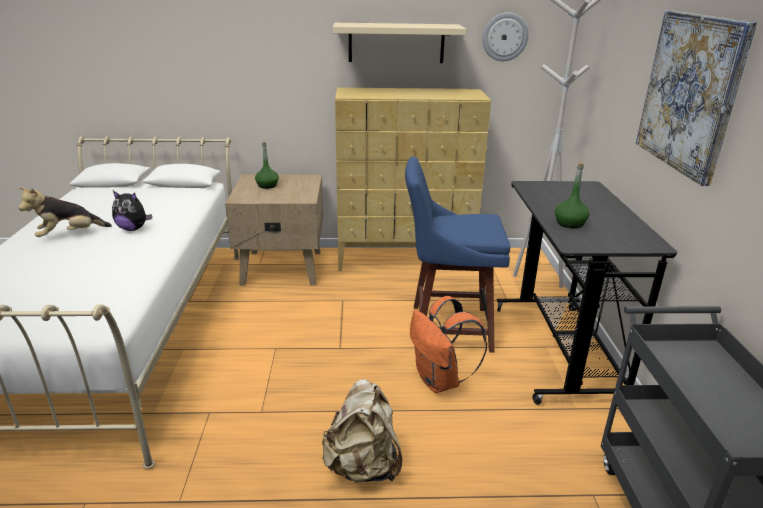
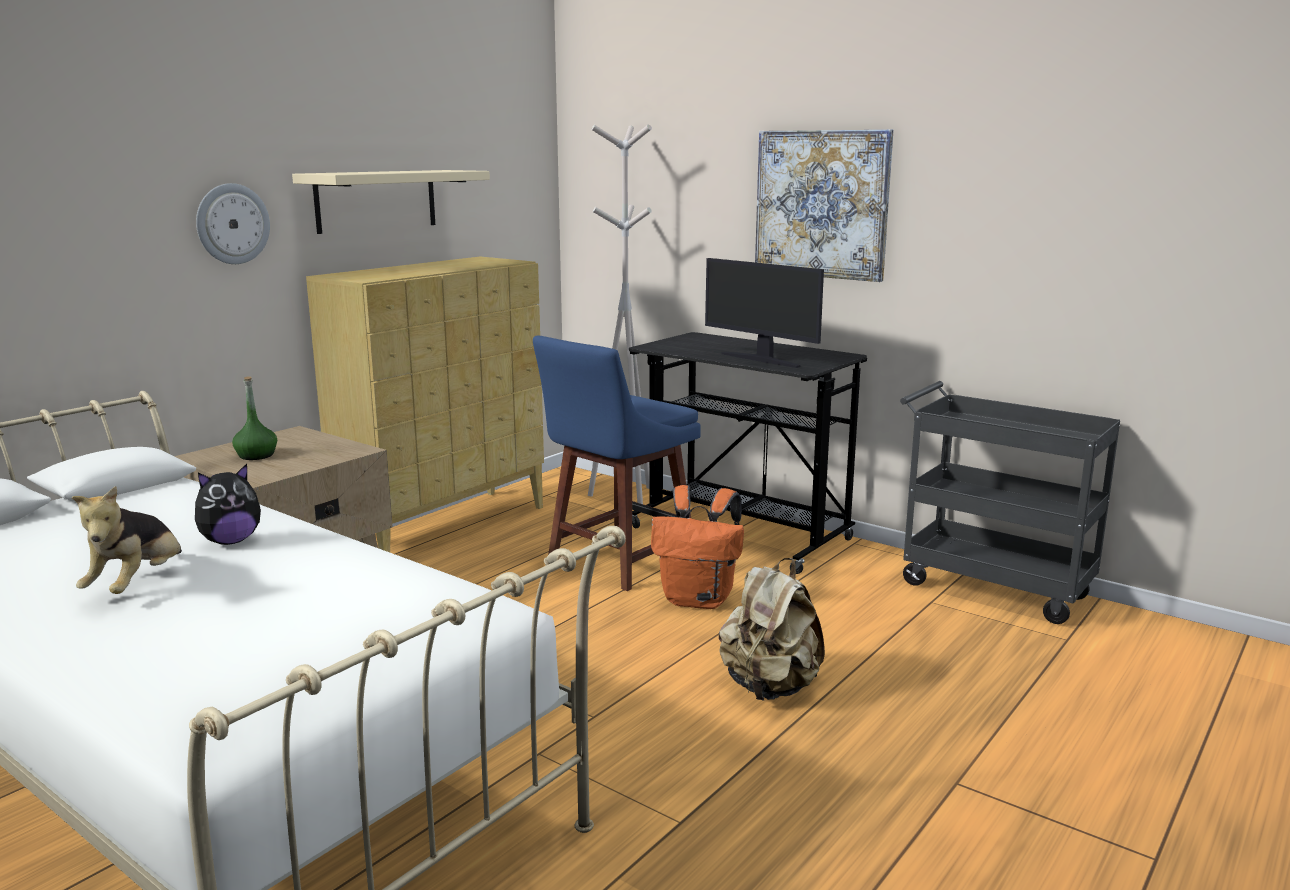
camera: 50 degrees left, 10 degrees down
(505, 37) = (495, 184): wall clock -> wall clock (232, 224)
(570, 223) = (761, 359): green bottle -> monitor

